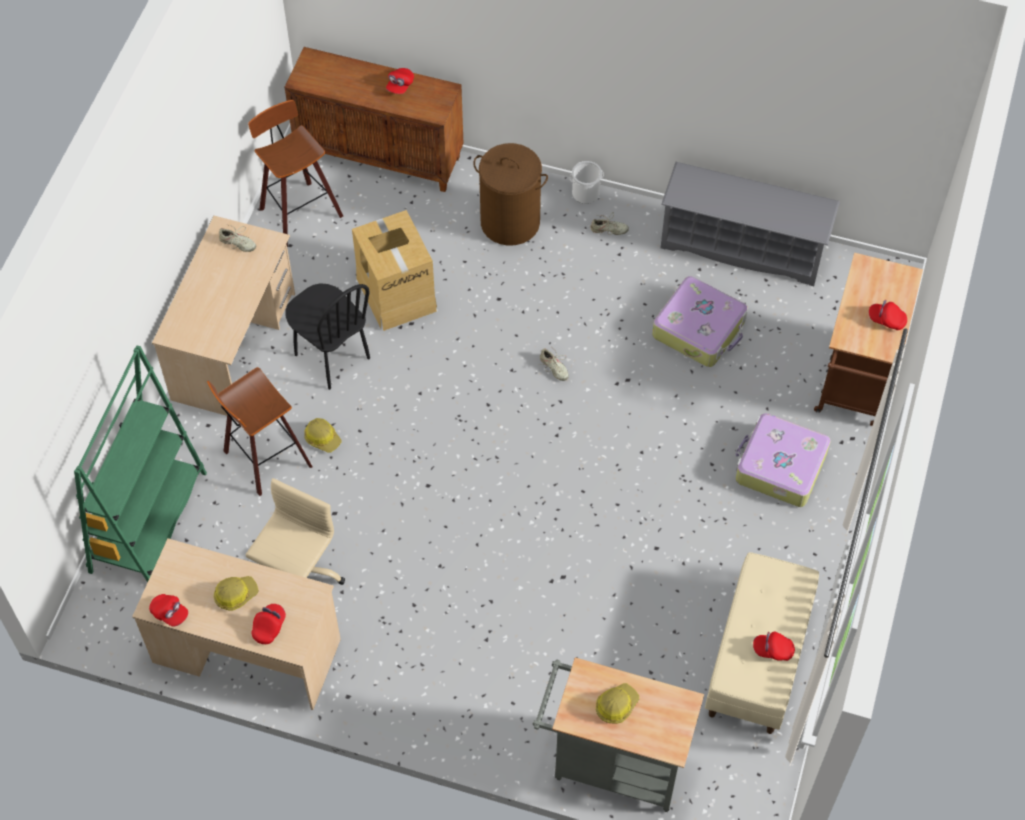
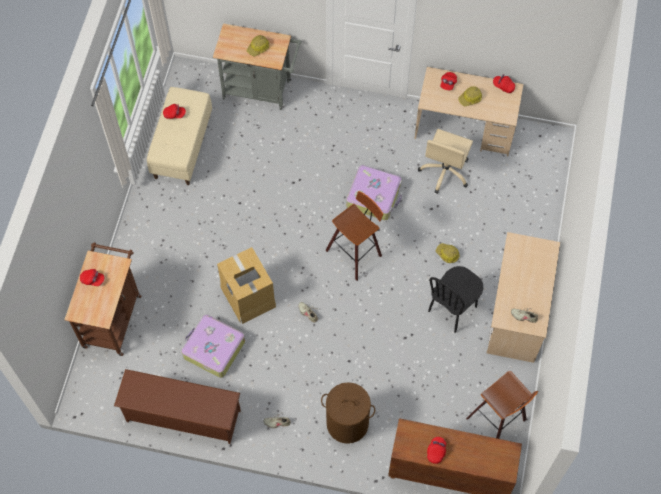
camera: 175 degrees right, 5 degrees up
(148, 522) = (539, 195): green bookcase -> none
(264, 459) = (480, 238): stool -> stool (355, 253)
(331, 357) = (452, 309): black chair -> black chair turned 90 degrees counterclockwise
(397, 293) = (418, 359): cardboard box -> cardboard box (248, 296)
(586, 193) = (295, 453): bucket -> none
(742, 247) = (182, 416): grey shoe rack -> brown shoe rack
(779, 467) = (165, 258): suitcase -> suitcase (374, 196)

